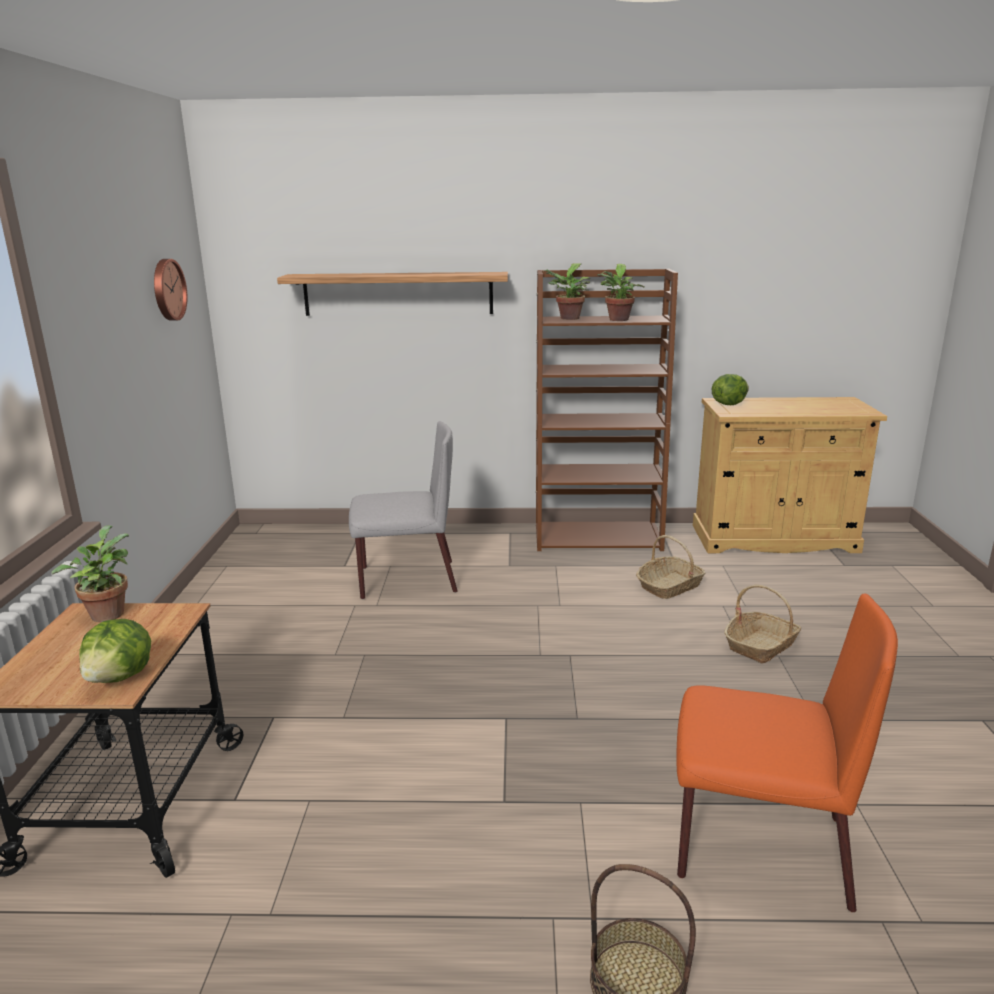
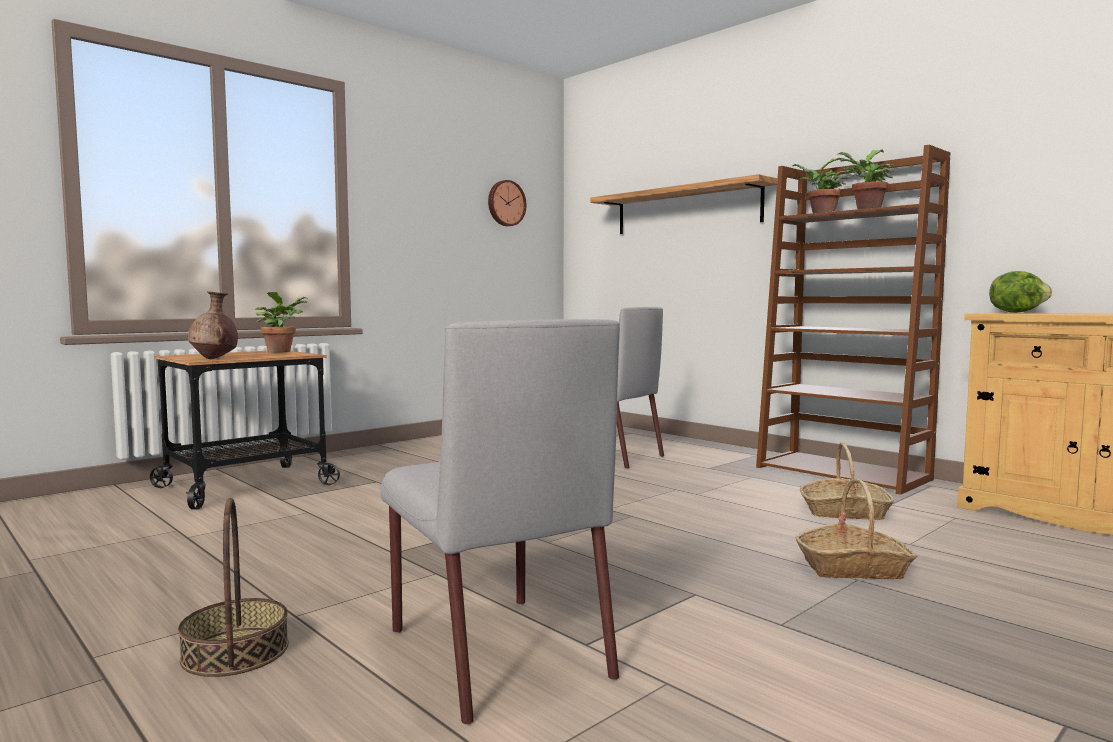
camera: 45 degrees right, 15 degrees down
(121, 677) = (214, 359): lettuce -> brown vase
(757, 846) = (495, 652): orange chair -> grey chair

